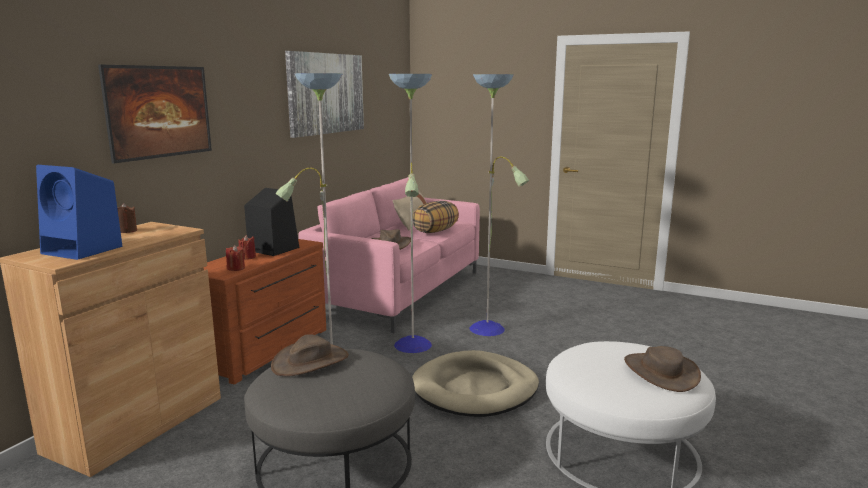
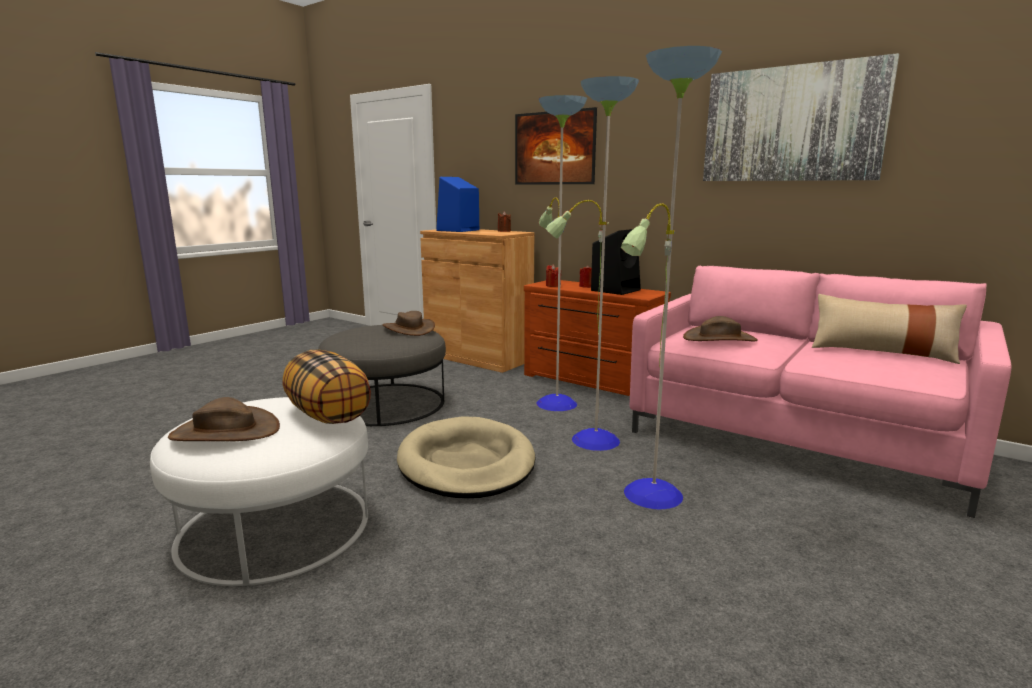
camera: 100 degrees right, 0 degrees up
(435, 231) = (831, 363): pillow -> pillow (329, 415)

